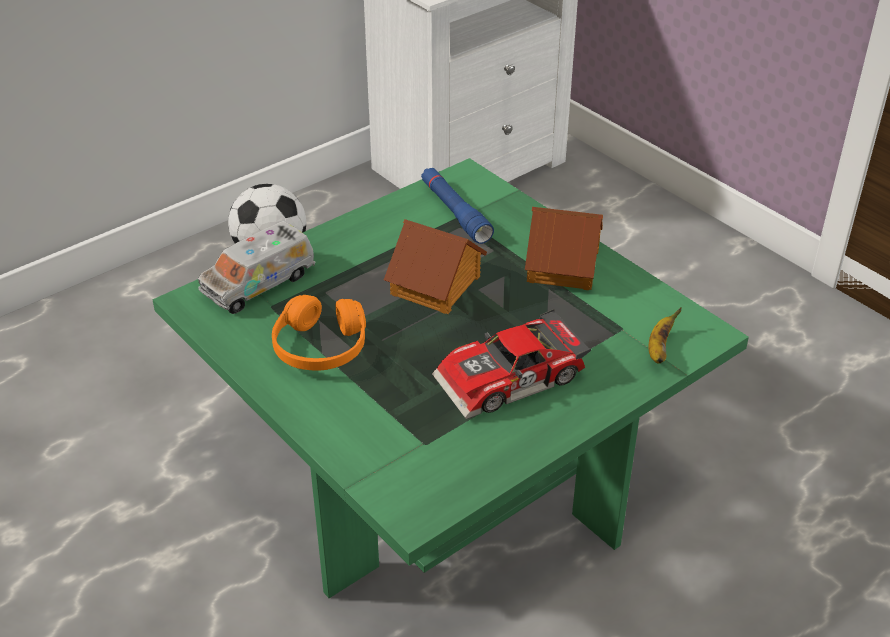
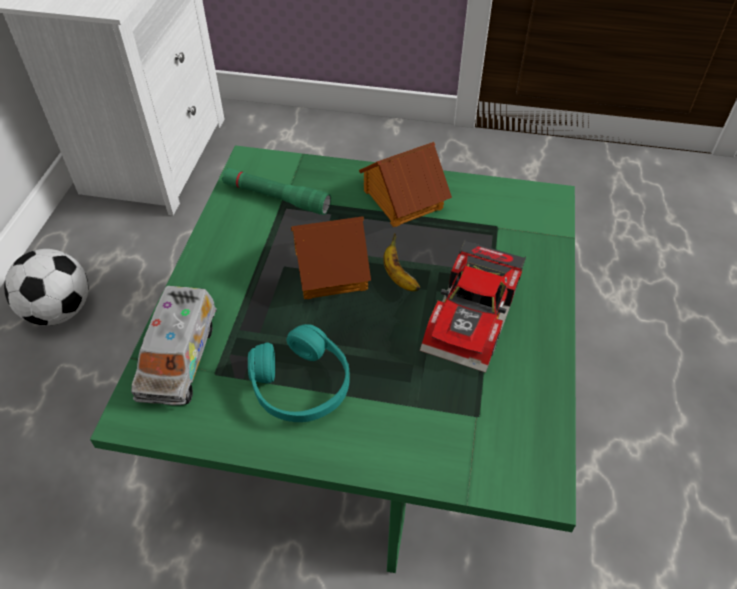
camera: 40 degrees left, 10 degrees up
(320, 347) = (301, 385): orange headphones -> turquoise headphones
(455, 212) = (276, 197): blue flashlight -> green flashlight
(659, 349) = (537, 228): banana -> banana (398, 276)

